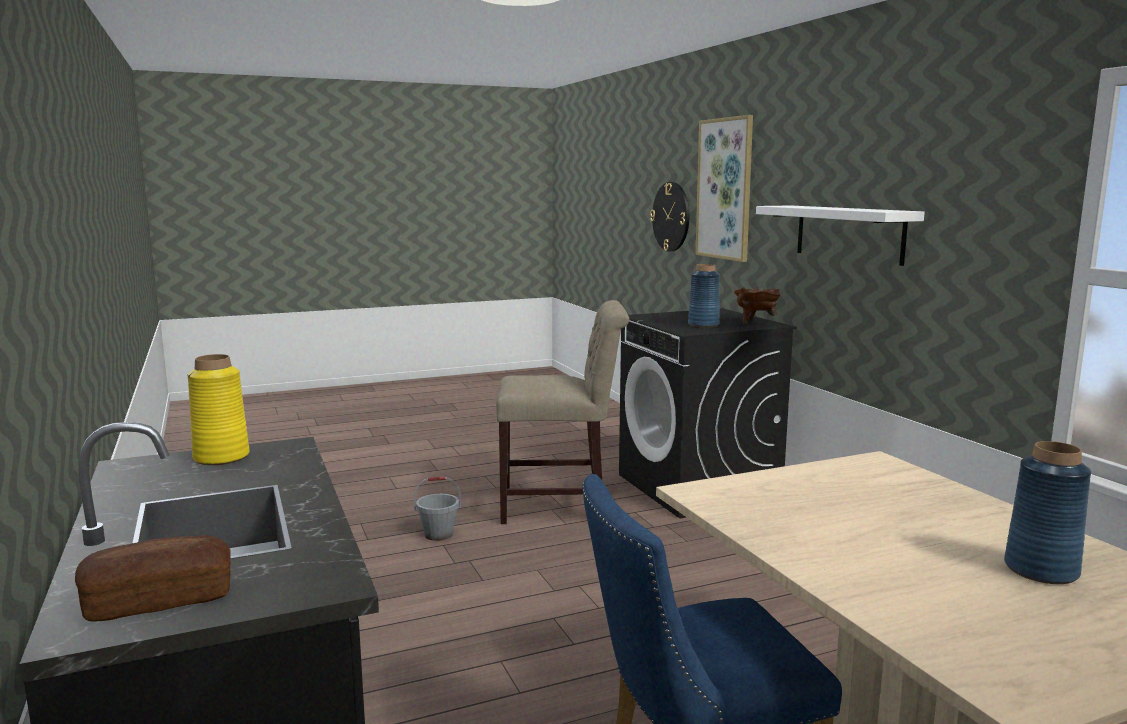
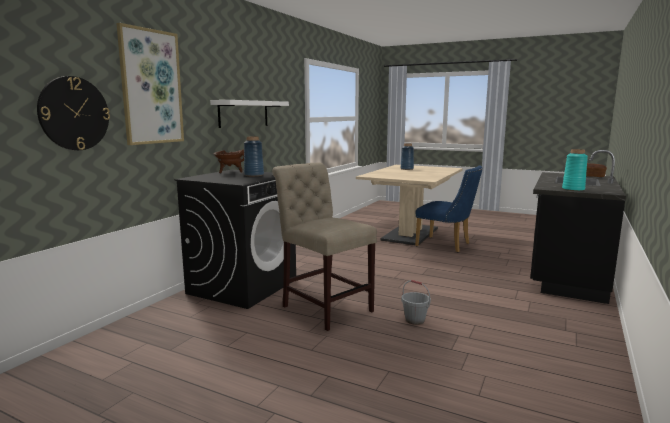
camera: 130 degrees left, 0 degrees up
(222, 457) = (573, 189): yellow vase -> turquoise vase

